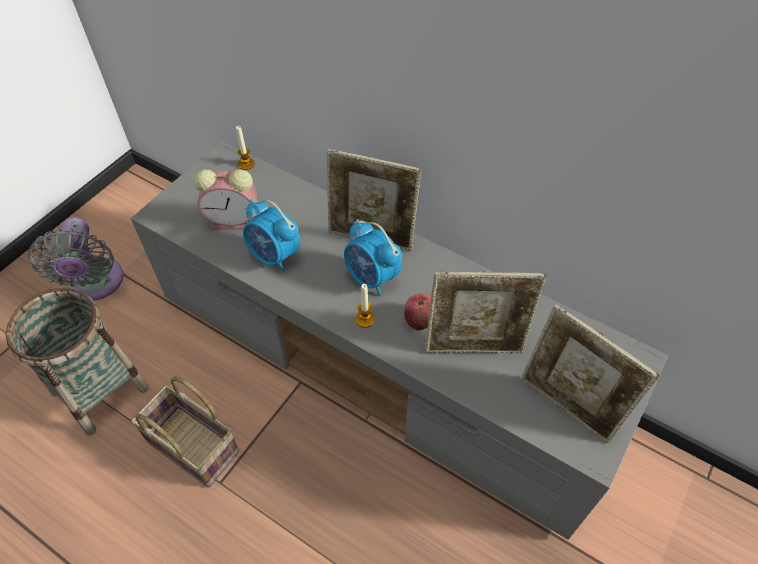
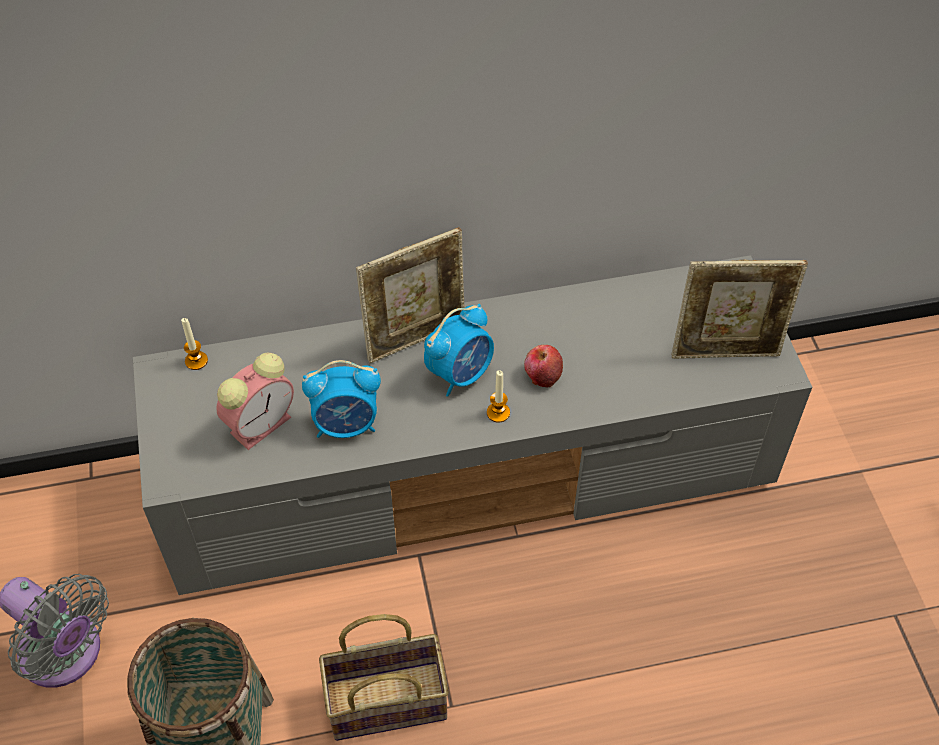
camera: 45 degrees left, 0 degrees up
(372, 278) = (460, 373): alarm clock -> alarm clock turned 45 degrees counterclockwise
(474, 347) = (611, 363): picture frame -> none

